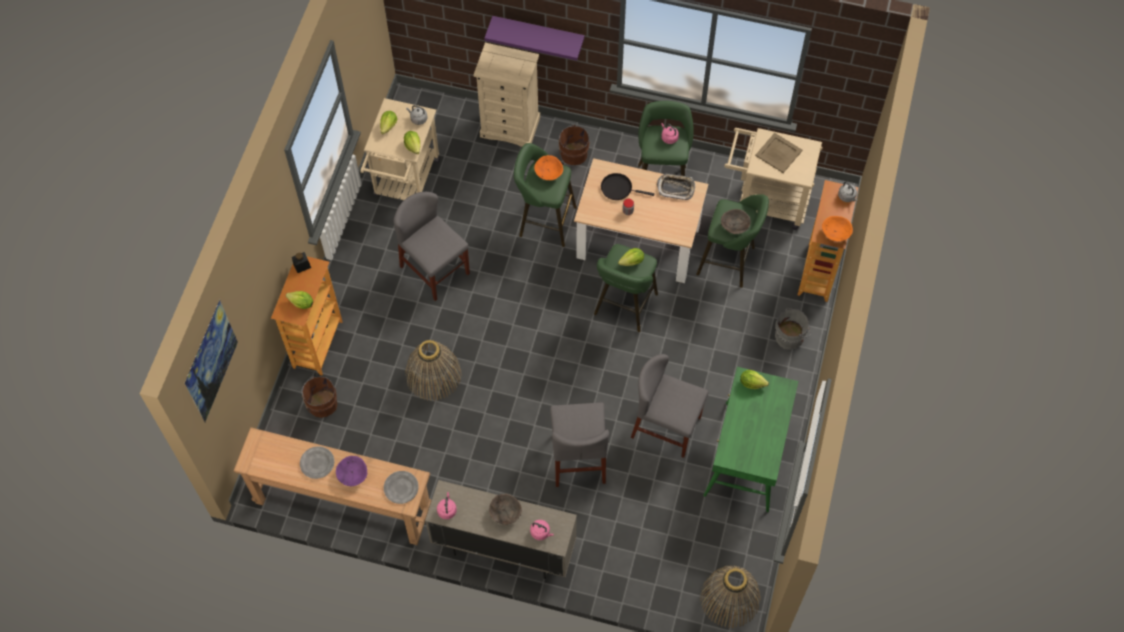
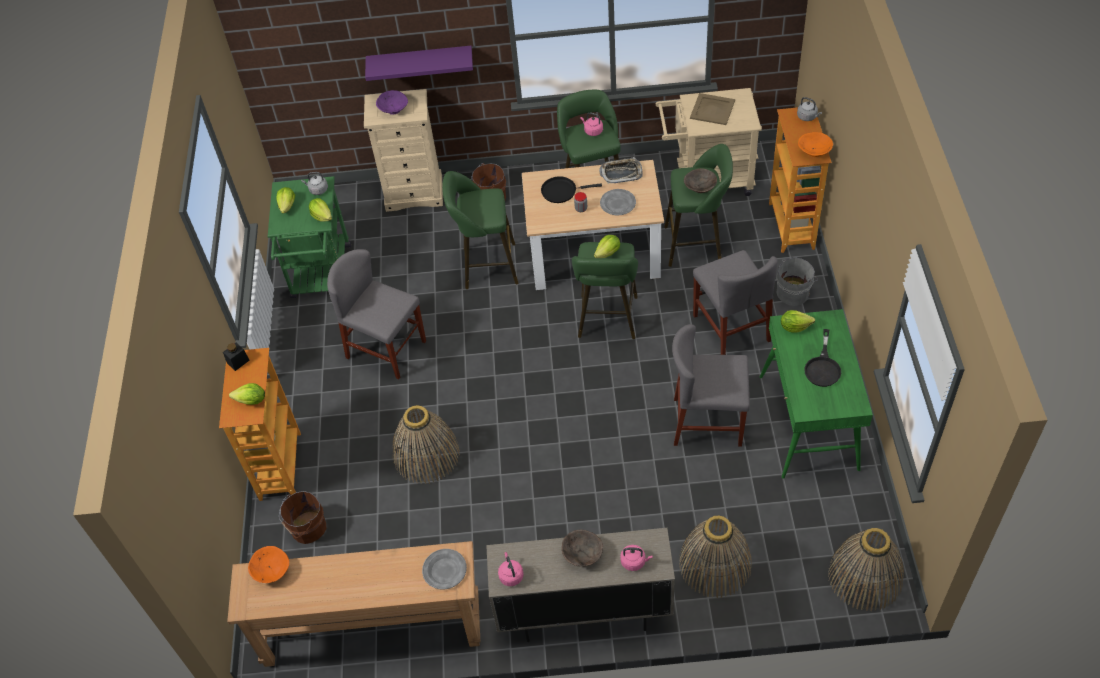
camera: 15 degrees left, 10 degrees down
(216, 372) = (171, 489): picture -> none
(317, 463) = (331, 577): grey plate -> grey plate (618, 204)
(352, 475) = (379, 576): purple bowl -> purple bowl (393, 109)
(405, 183) = (321, 277): beige cart -> green cart
(548, 173) = (480, 199): orange bowl -> orange bowl (271, 571)
(578, 458) = (626, 486): grey chair -> grey chair (731, 328)
(619, 546) = (715, 564): none -> basket
(757, 426) = (823, 367): none -> black frying pan

